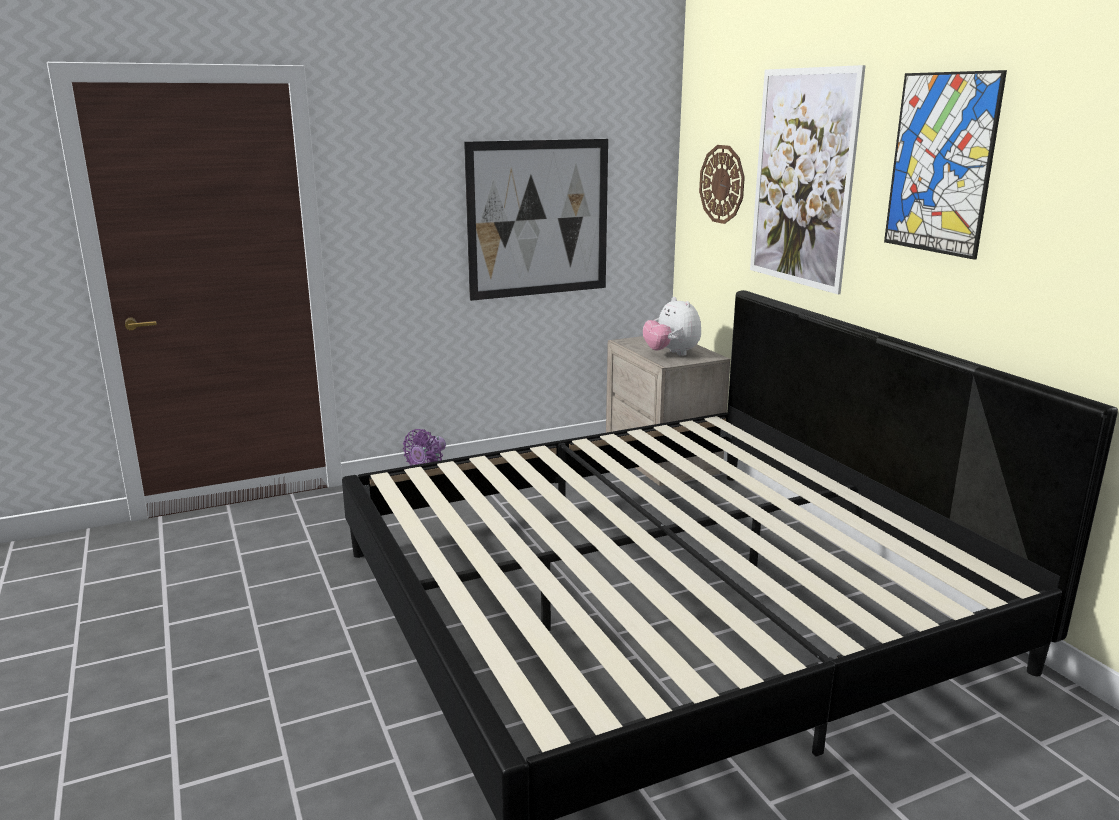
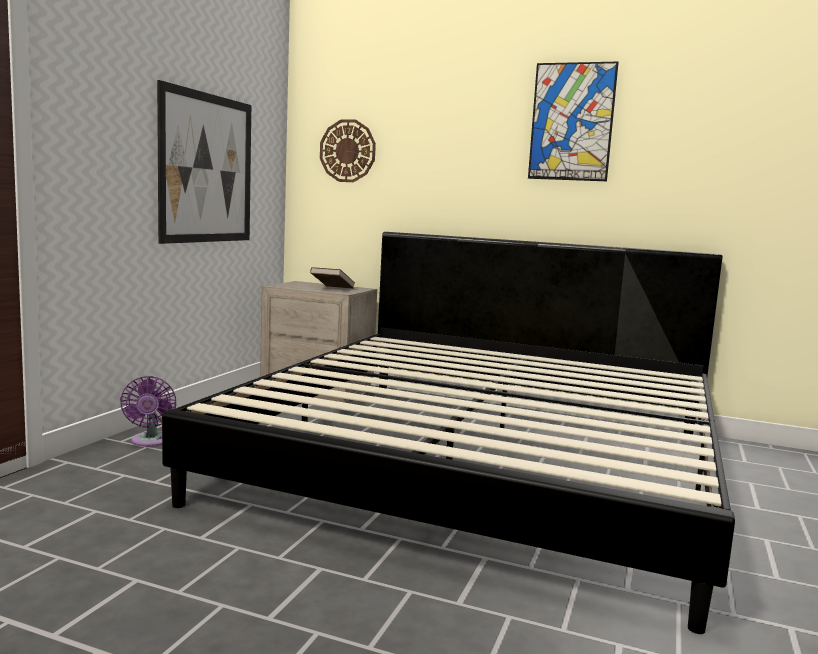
camera: 45 degrees left, 10 degrees down
(671, 354) = (332, 289): plush toy -> brown book
(802, 178) = (441, 140): picture -> none

